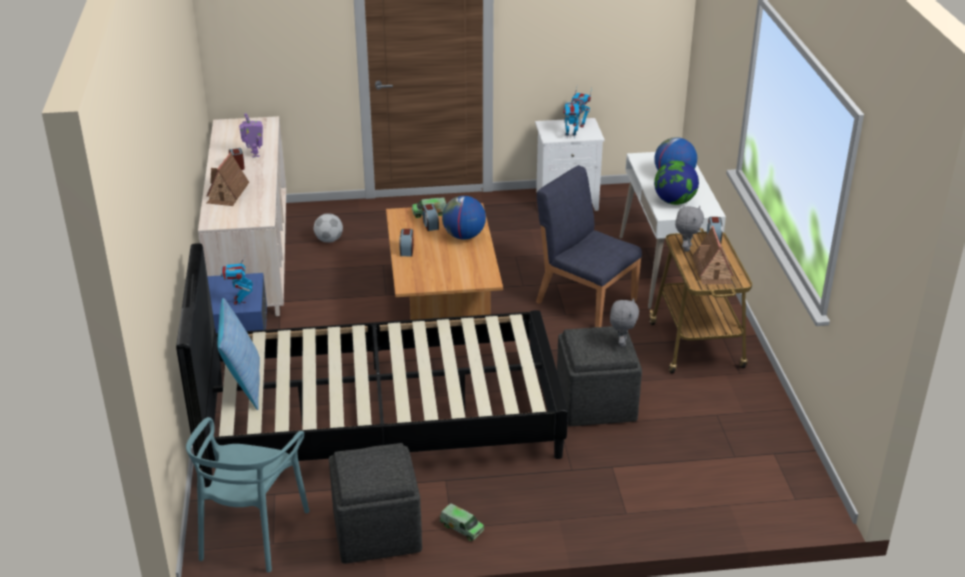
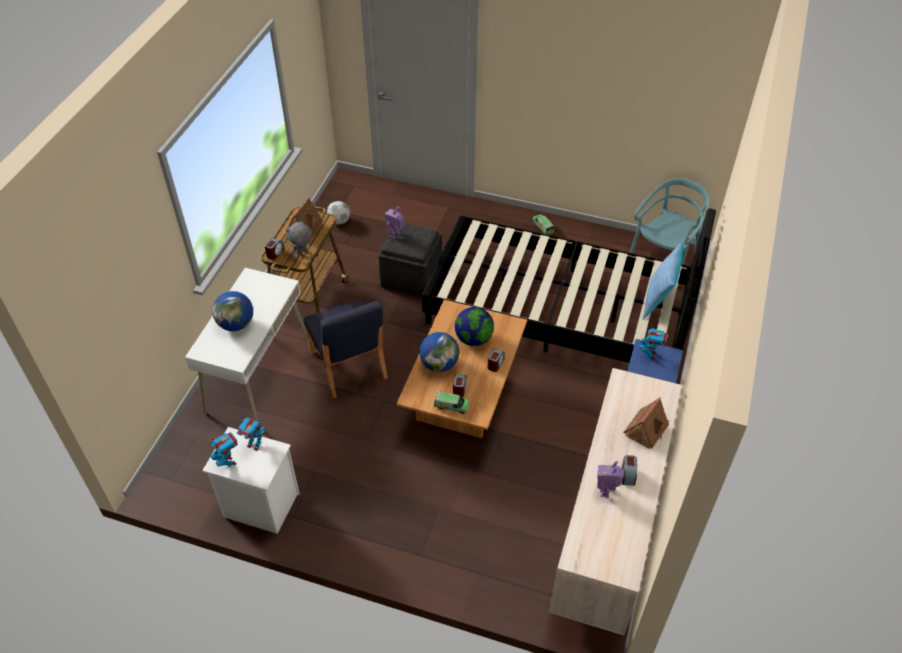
camera: 155 degrees left, 15 degrees up
(329, 240) = (524, 533): football -> football (339, 221)
(376, 531) = (591, 240): grey ottoman -> none
(621, 342) = (395, 235): grey plush toy -> toy robot
(674, 201) = (265, 295): globe -> globe (473, 339)

